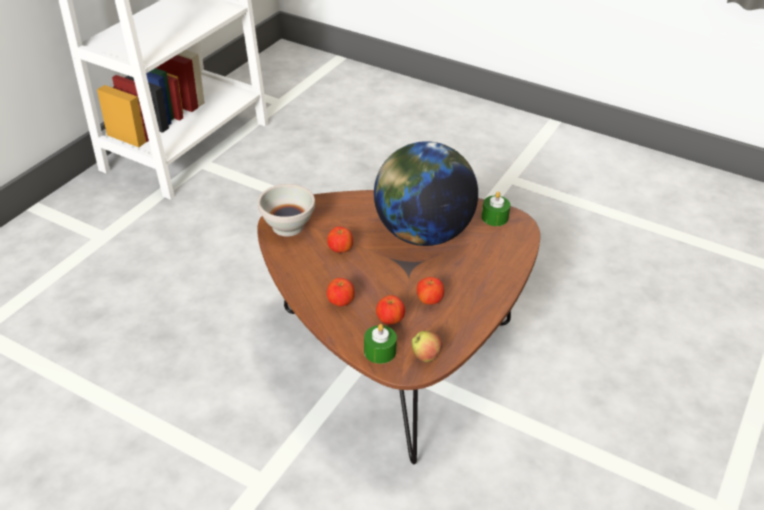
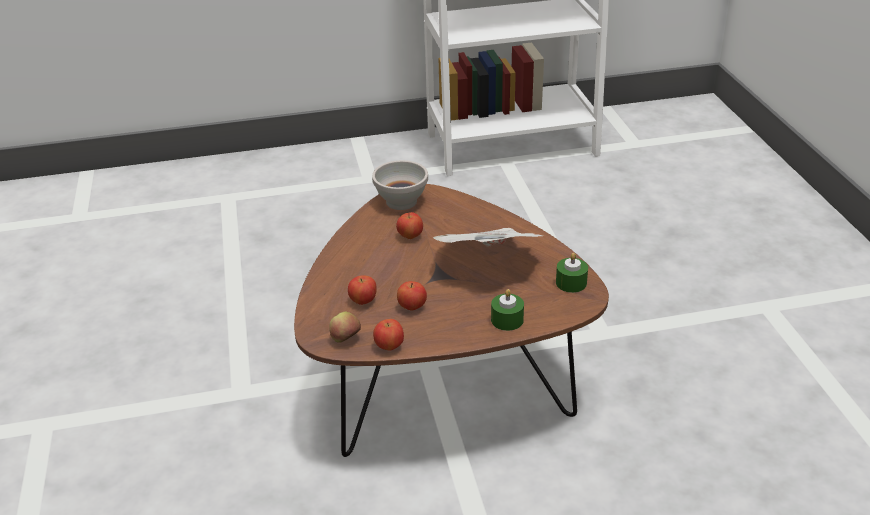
camera: 50 degrees right, 5 degrees down
(340, 302) = (351, 269): apple -> apple (389, 346)
(380, 351) = (322, 315): green candle -> green candle (507, 320)
(422, 233) = (489, 260): globe -> newspaper

